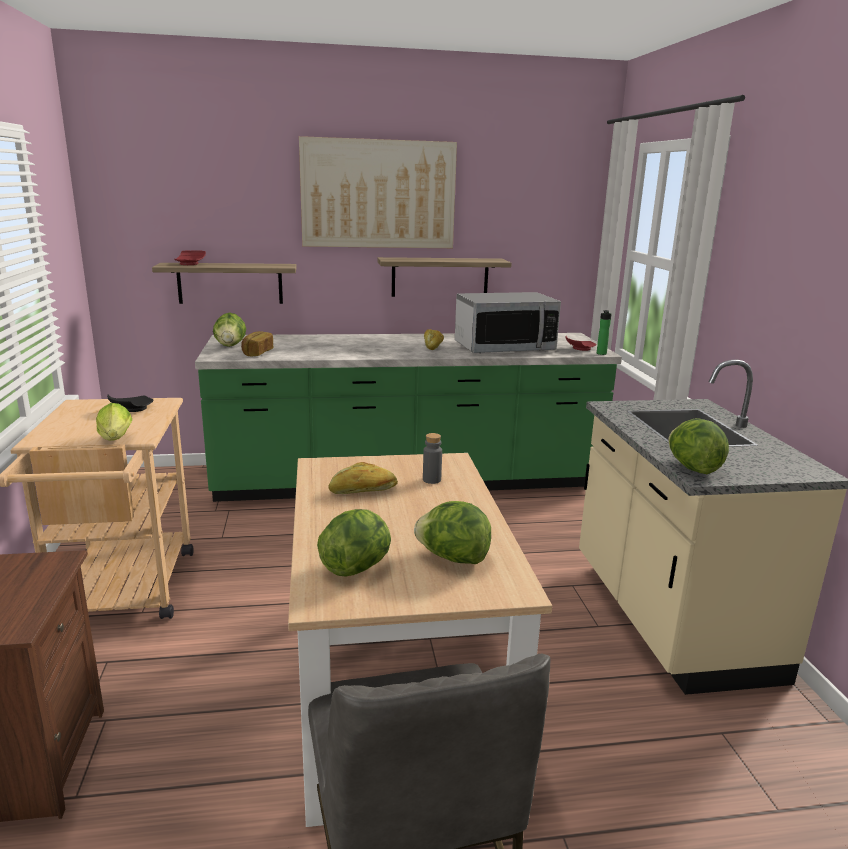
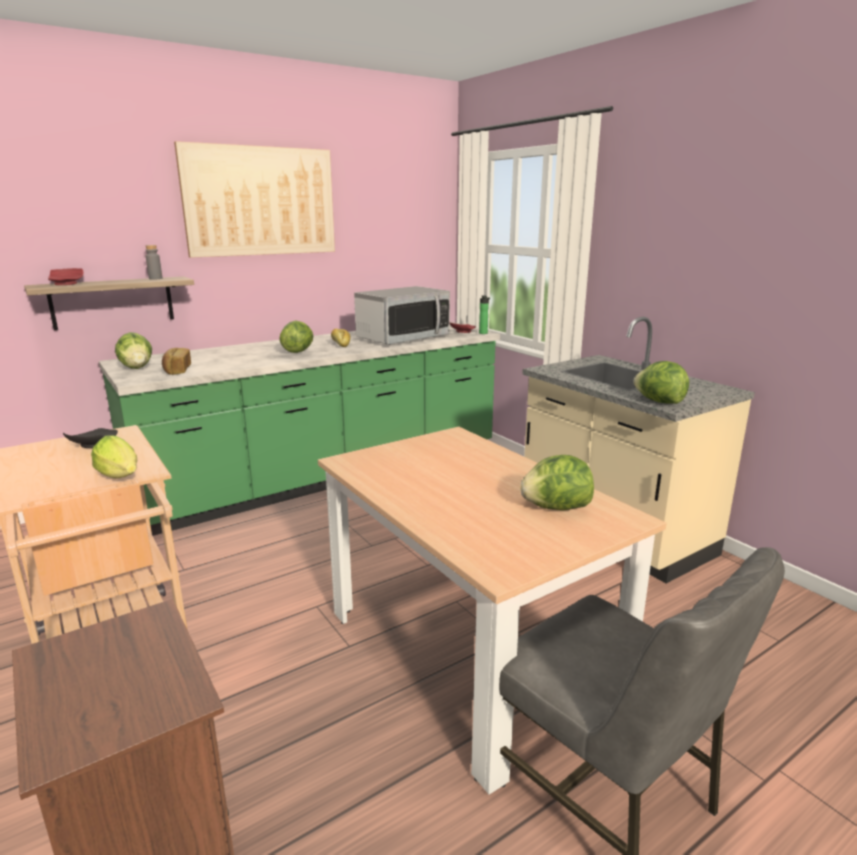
camera: 25 degrees left, 0 degrees up
(357, 567) = (493, 535): lettuce -> lettuce (298, 351)
(363, 491) = (414, 473): bread -> none
(431, 480) = (459, 453): grey bottle -> grey bottle (155, 278)
(440, 277) = (324, 280): shelf -> none

